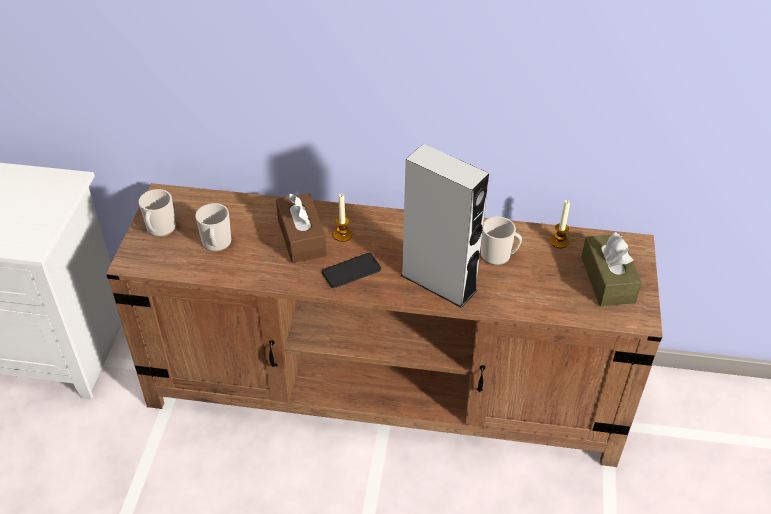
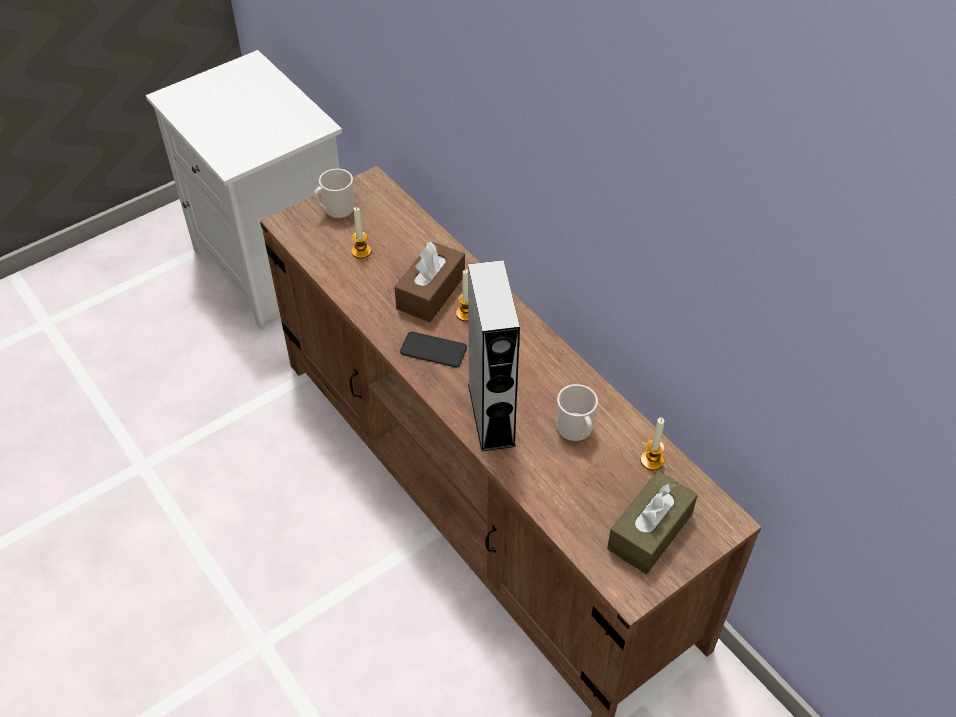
camera: 45 degrees right, 5 degrees up
(216, 244) = (361, 251): mug -> candle

